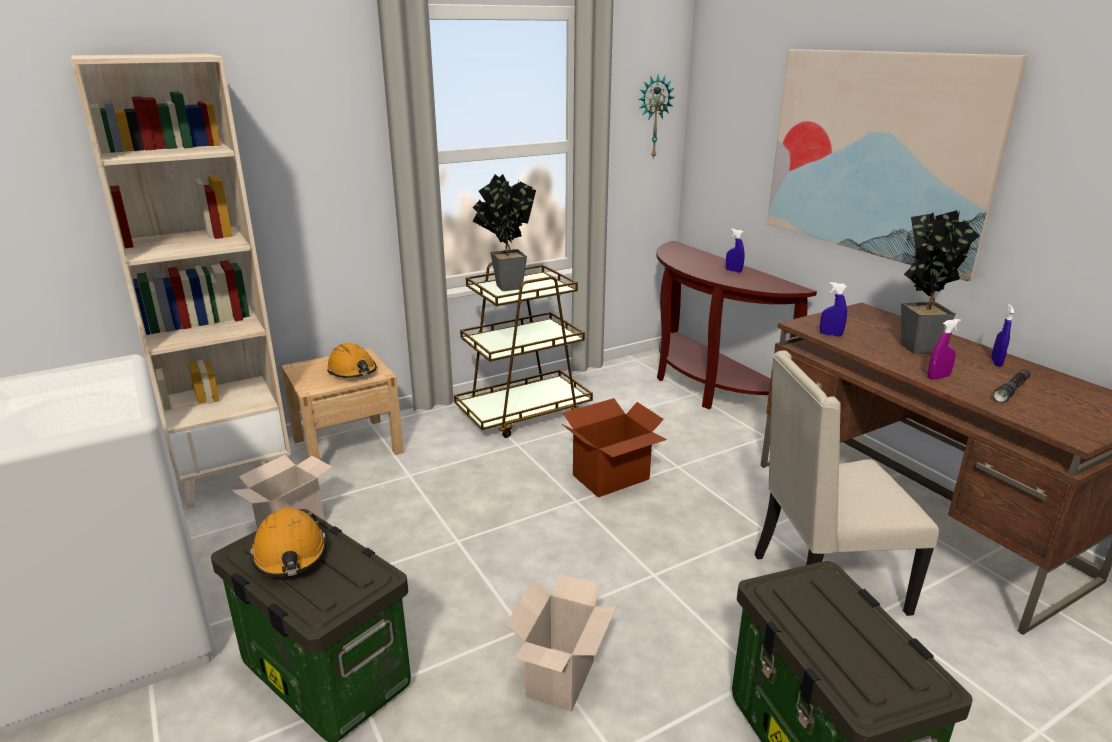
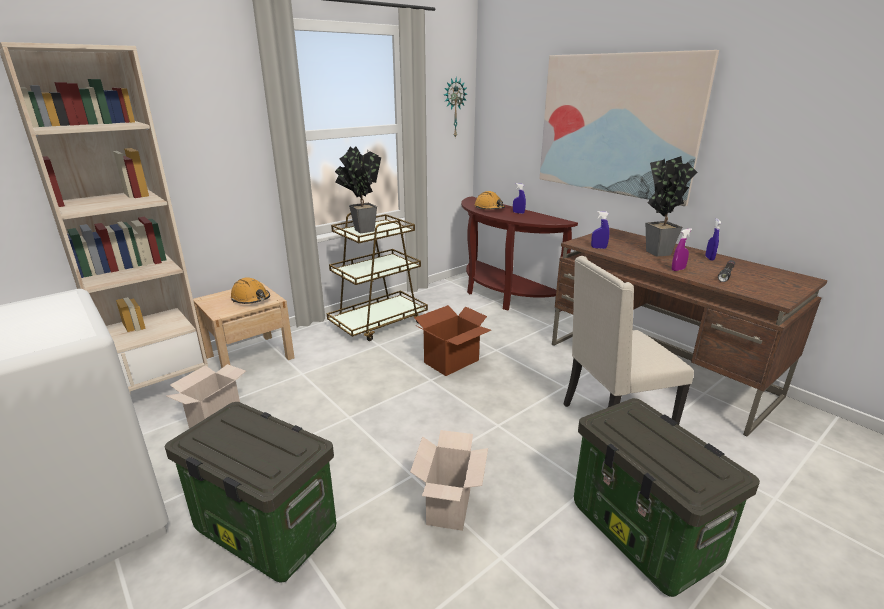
camera: 10 degrees left, 0 degrees up
(290, 555) = (233, 437): orange hard hat -> orange hard hat (489, 208)

